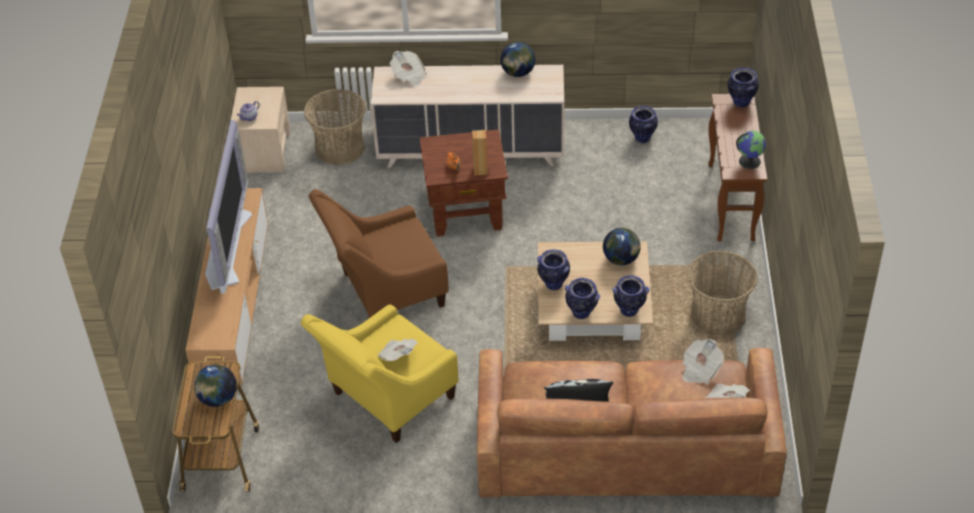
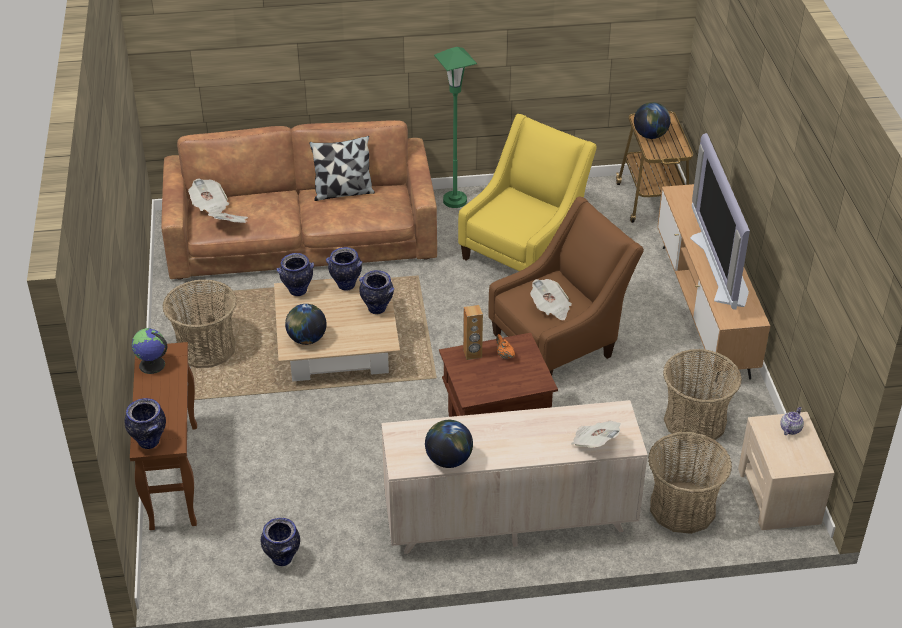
camera: 170 degrees right, 5 degrees down
(298, 210) = (695, 421): none -> basket
(397, 356) = (513, 210): newspaper -> newspaper (550, 308)
(445, 482) = (455, 200): none -> green floor lamp

